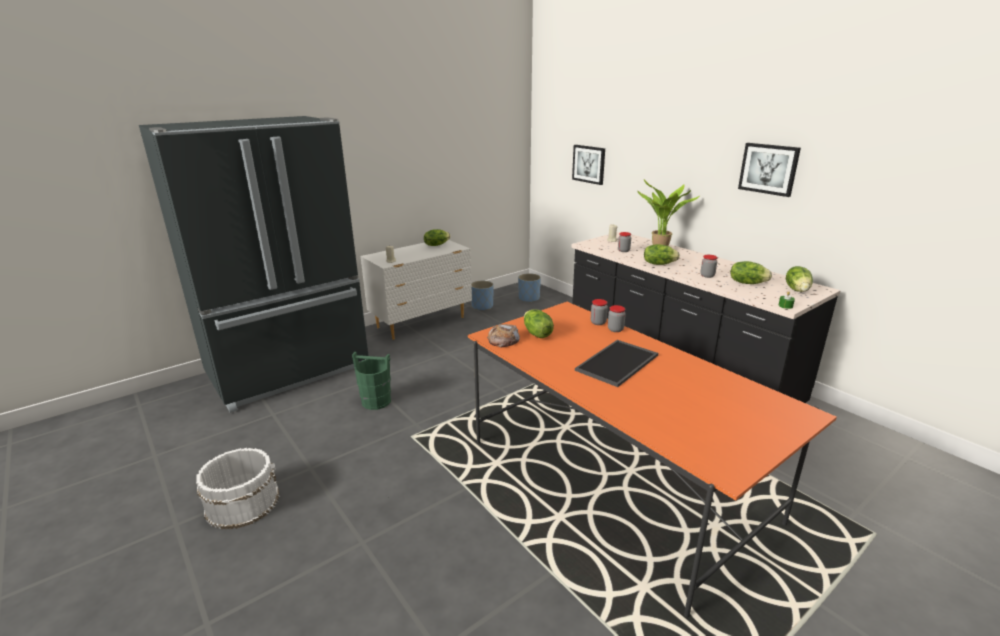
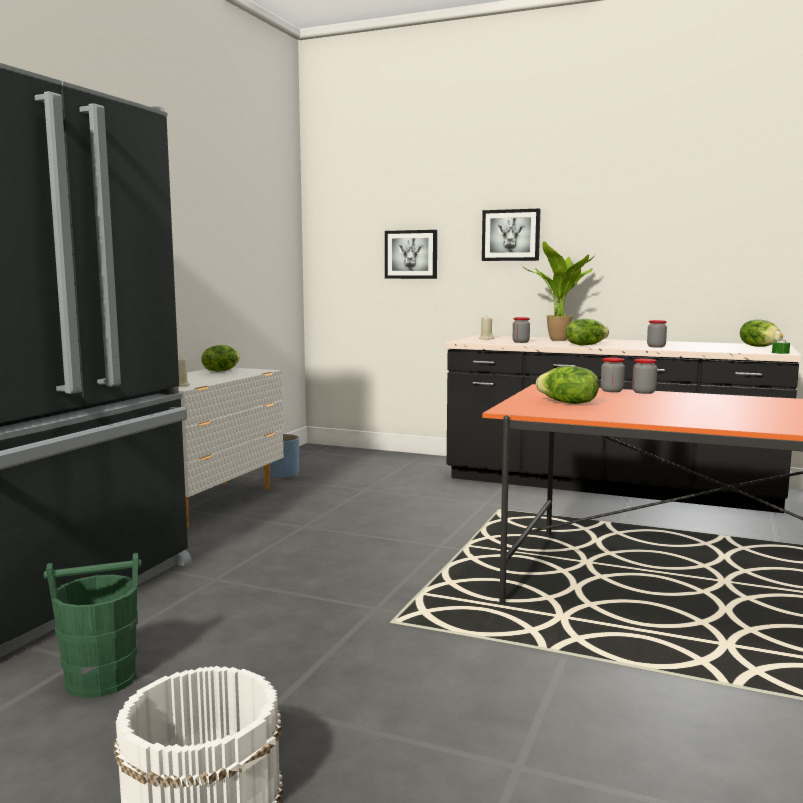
camera: 30 degrees left, 15 degrees down
(376, 401) = (267, 599): green bucket -> green bucket (100, 679)
(503, 340) = (540, 410): bread -> none
(529, 298) = (337, 459): blue planter -> none
(618, 363) = (715, 408): tray -> none
(747, 283) = (705, 347): lettuce -> none
(768, 169) = (677, 223): picture -> picture (511, 235)

